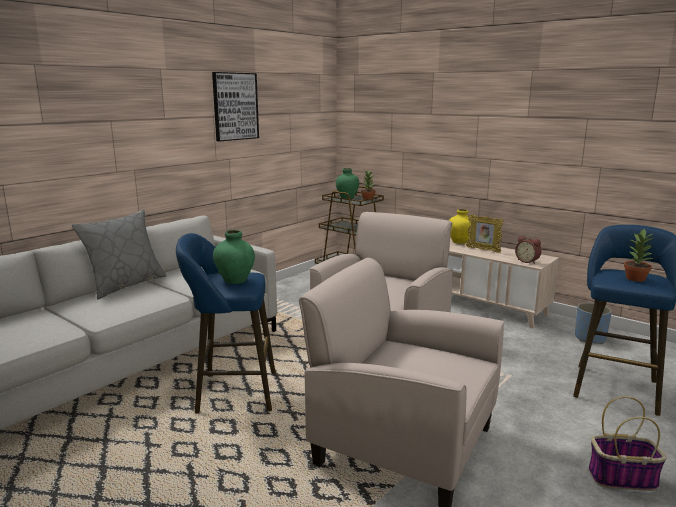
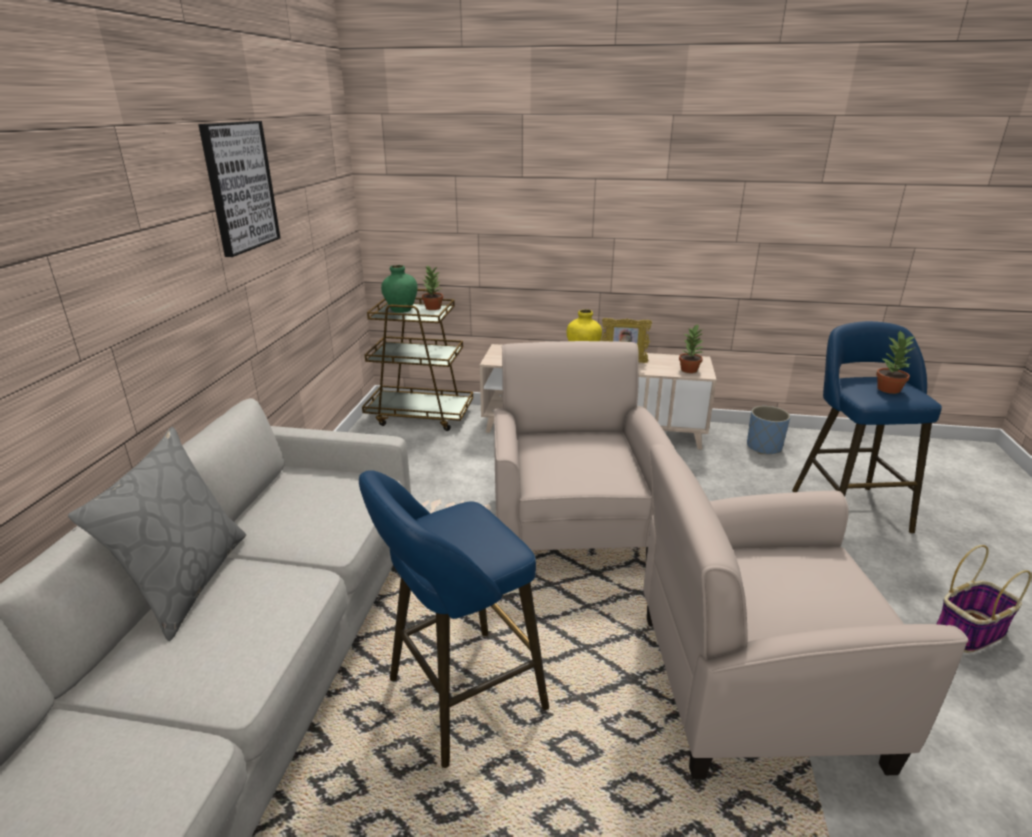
camera: 30 degrees left, 10 degrees up
(235, 281) = (471, 537): green vase -> none
(527, 261) = (689, 370): alarm clock -> potted plant

